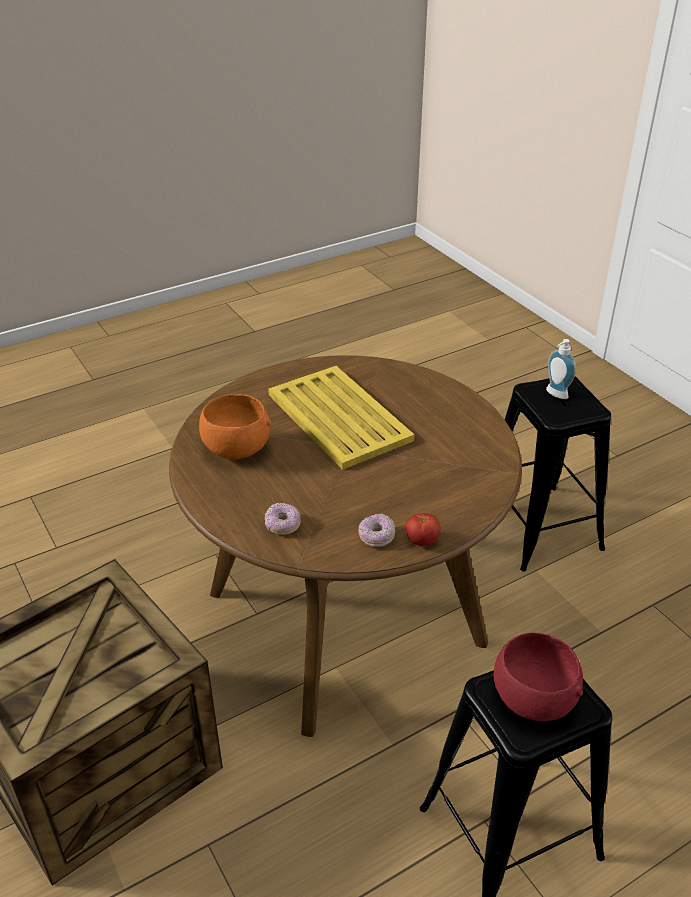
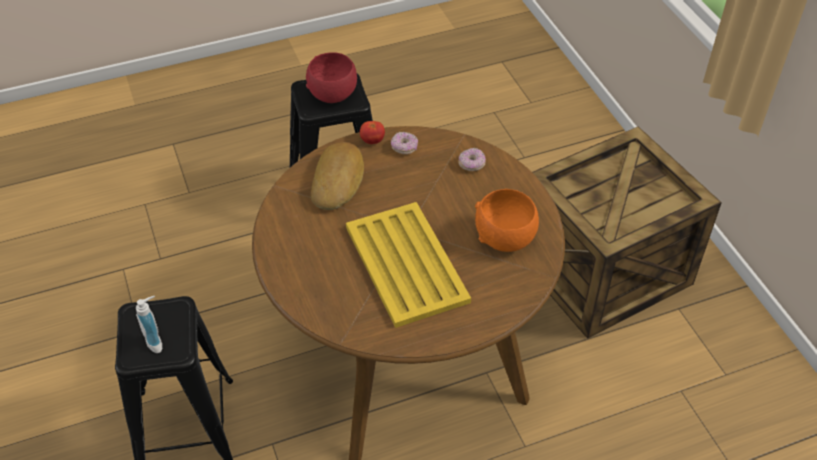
camera: 170 degrees left, 10 degrees up
(444, 487) = (339, 180): none -> bread

